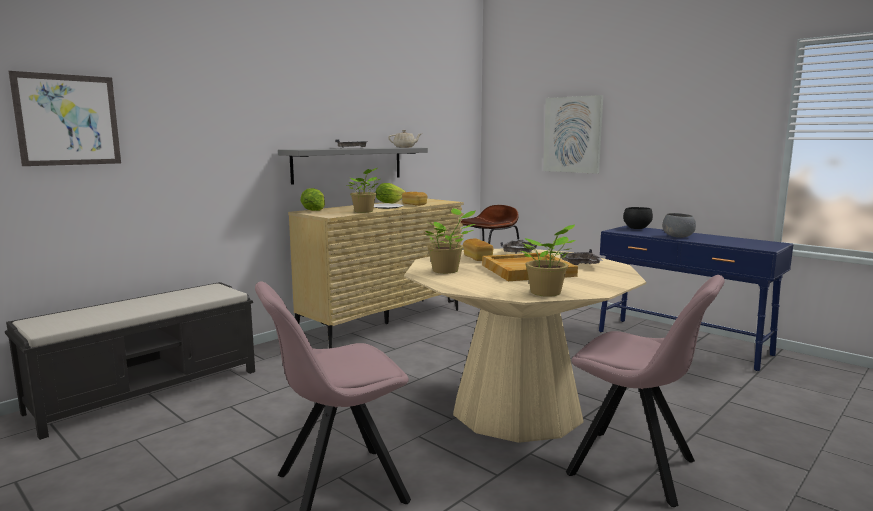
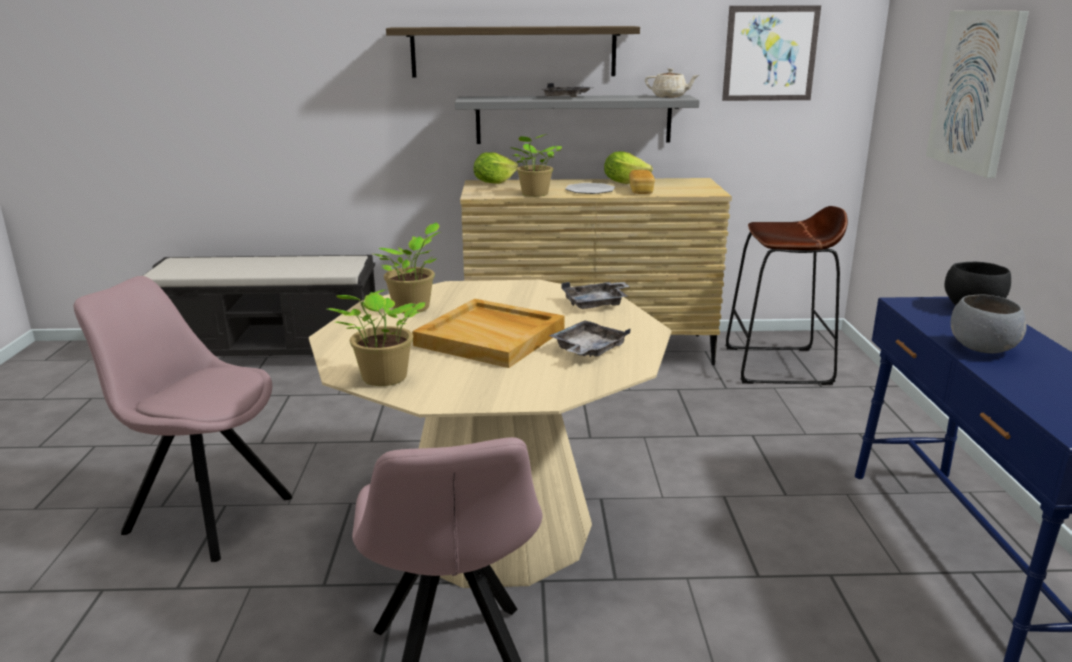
camera: 45 degrees right, 10 degrees up
(68, 120) = (213, 63): picture -> picture (770, 53)
(312, 117) = (513, 51): none -> shelf
(477, 258) = (507, 300): bread -> none

